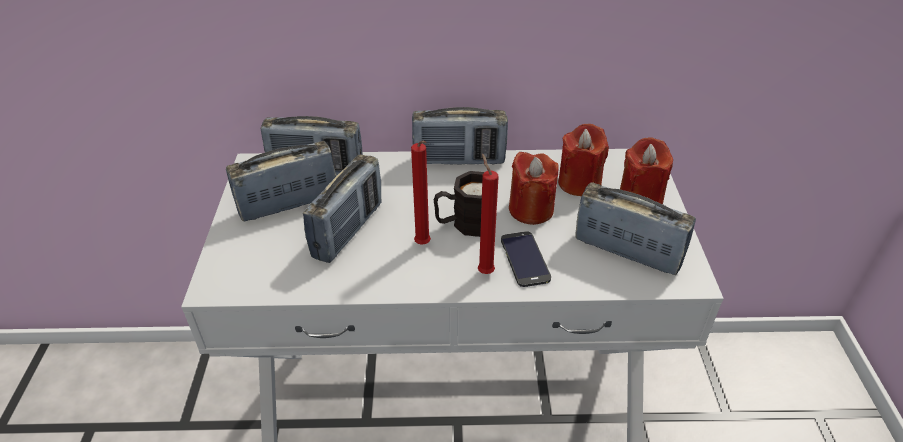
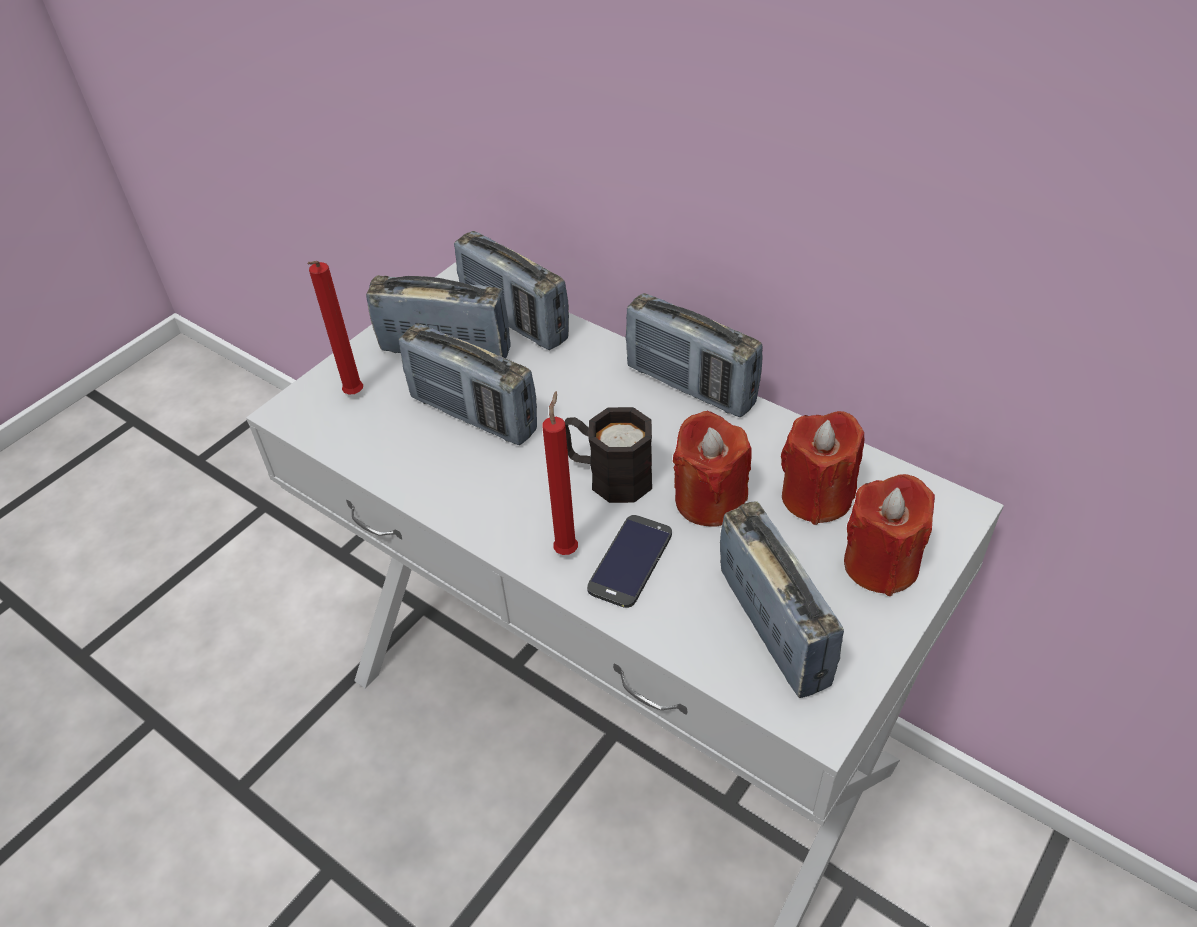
camera: 40 degrees right, 5 degrees up
(348, 230) = (473, 415): radio -> radio turned 60 degrees clockwise
(423, 245) = (533, 478): red candle -> red candle (353, 396)

